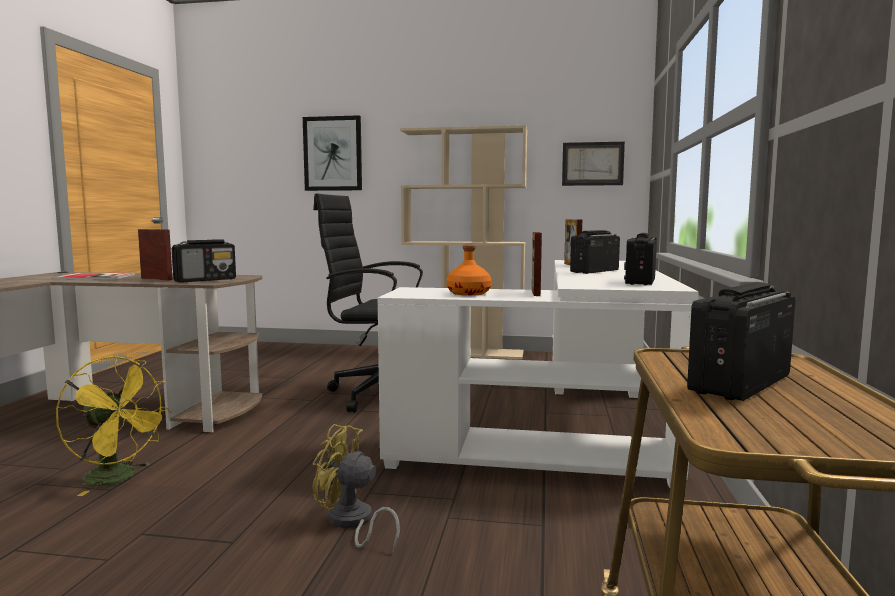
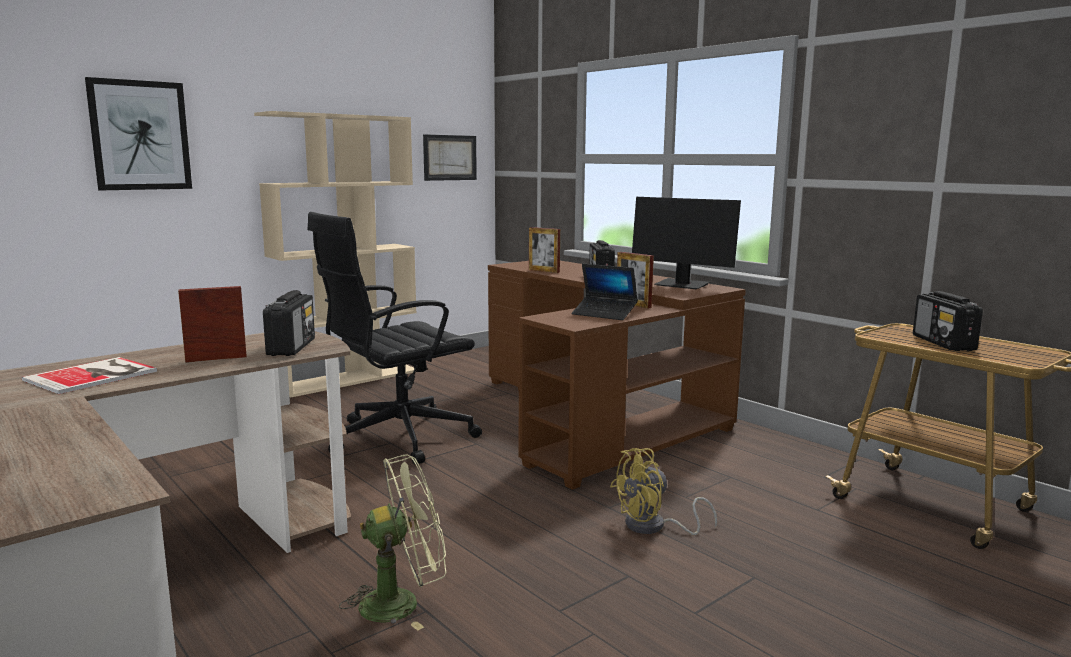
camera: 50 degrees left, 5 degrees up
(118, 478) = (401, 602): yellow fan -> green fan
(469, 293) = (604, 314): orange bottle -> laptop
(571, 429) = (601, 417): white desk -> brown desk
(640, 282) = (682, 285): radio -> monitor

